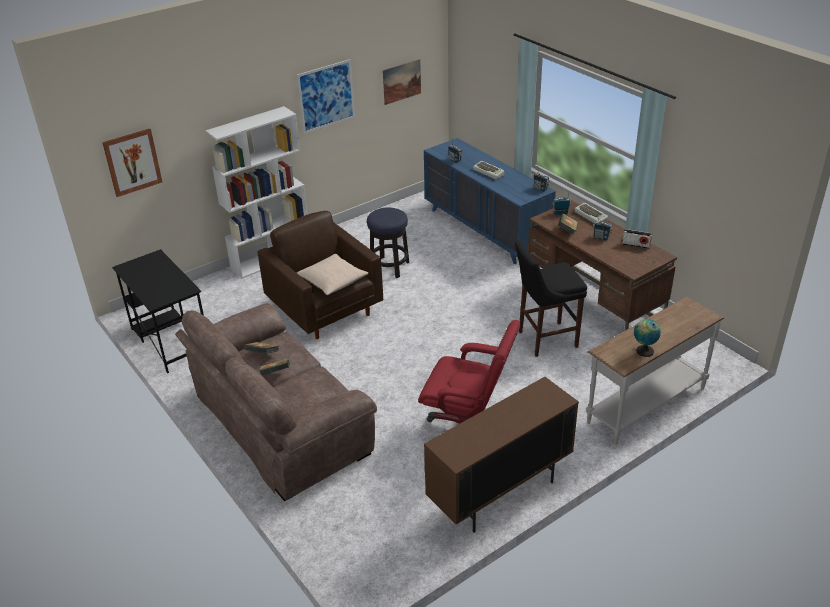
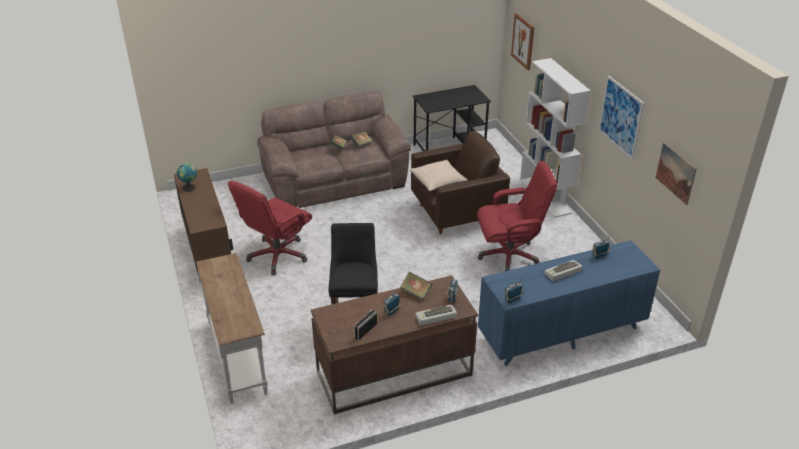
camera: 105 degrees right, 0 degrees up
(389, 267) = (509, 256): stool -> red office chair
(643, 350) = (213, 279): globe -> globe (189, 187)

